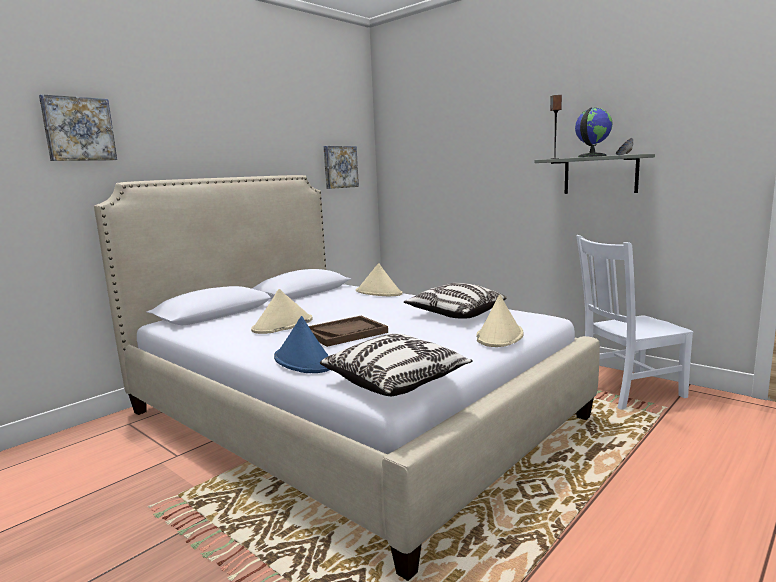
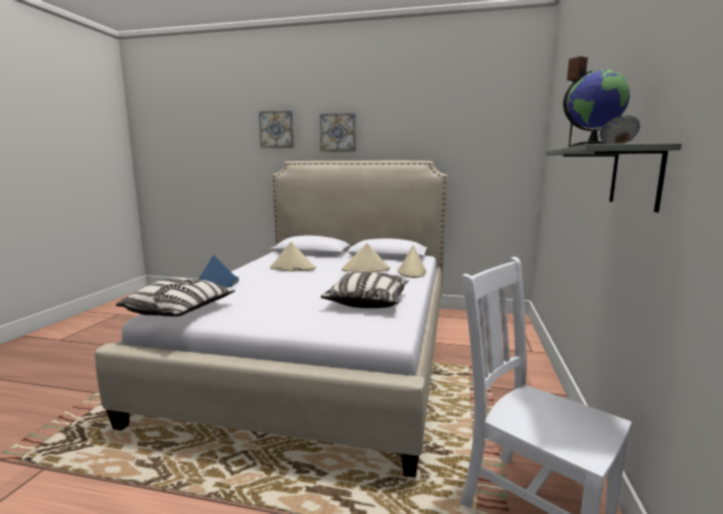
camera: 60 degrees right, 0 degrees up
(340, 167) = (488, 154): picture -> picture (338, 132)
(345, 333) = (280, 282): brown tray -> none
(499, 336) = (303, 324): beige hat -> beige hat (366, 269)

